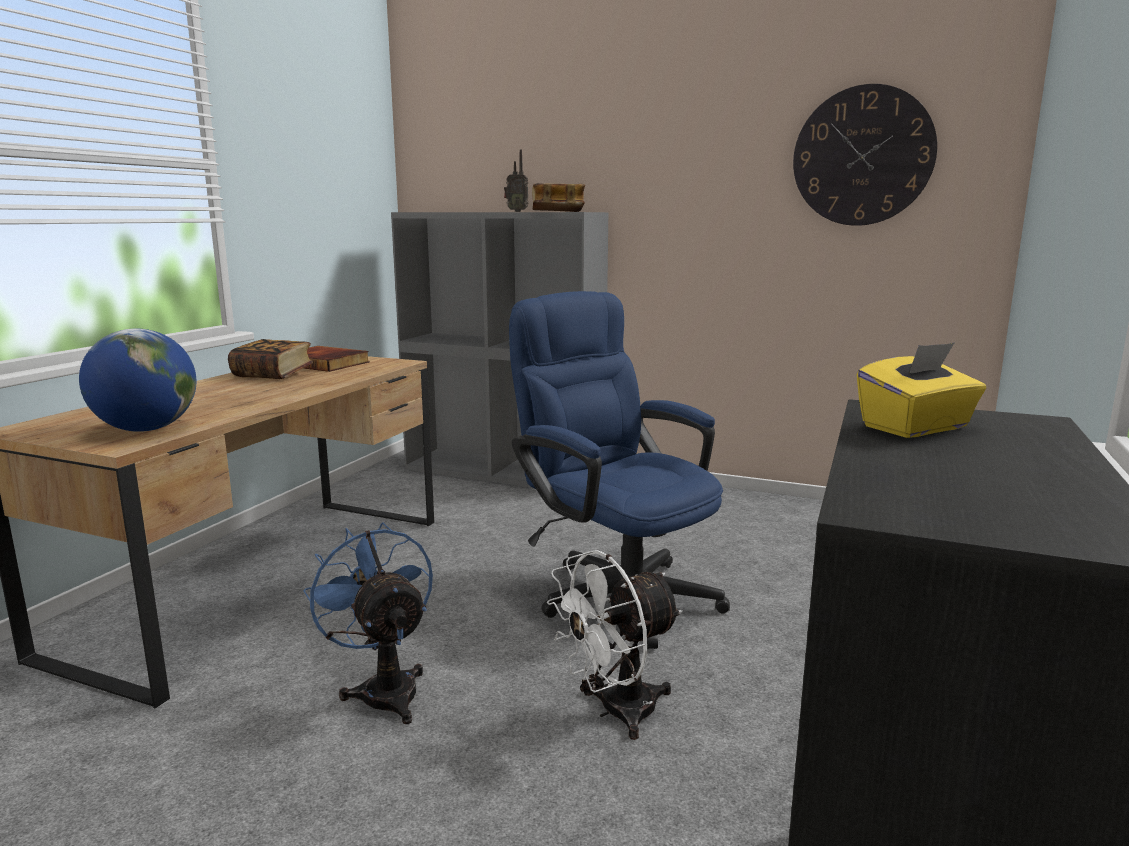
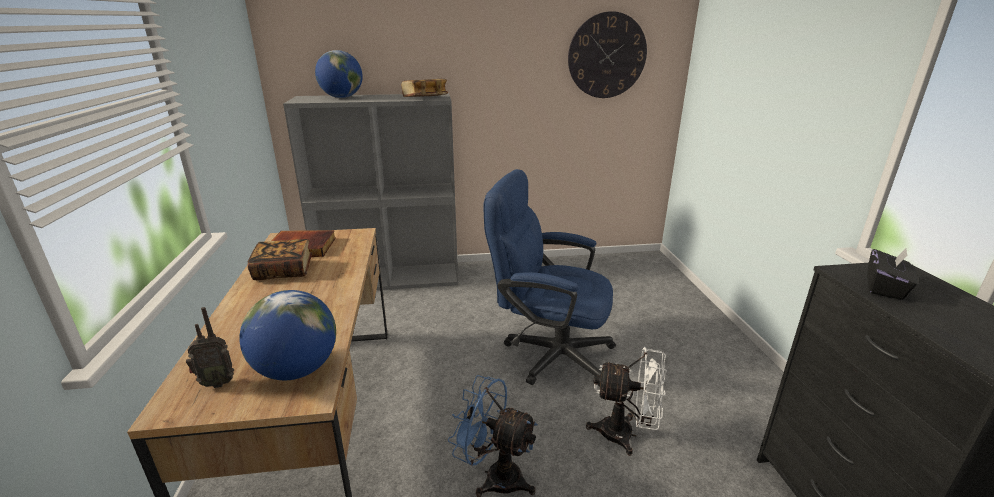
camera: 30 degrees left, 10 degrees up
(466, 211) = (342, 97): none -> globe
(517, 211) = (383, 96): radio -> radio (217, 383)
(615, 712) = (625, 434): white fan -> white fan turned 105 degrees counterclockwise
(916, 428) = (885, 288): yellow tissue box -> black tissue box

